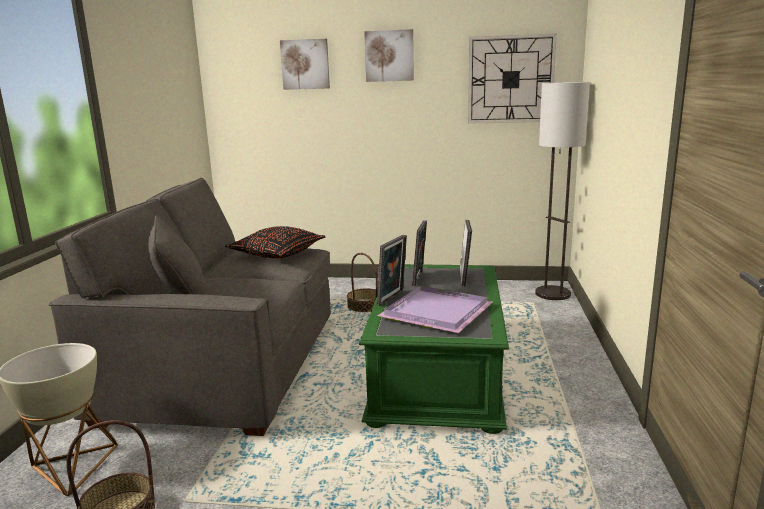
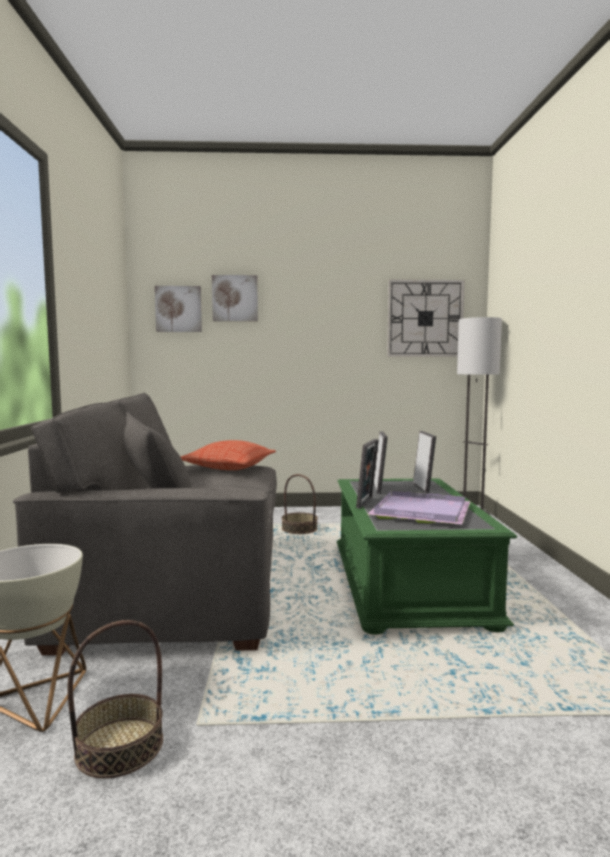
camera: 10 degrees left, 10 degrees down
(277, 254) = (229, 468): black pillow -> orange pillow
(389, 56) = (315, 293): picture -> picture (178, 309)

